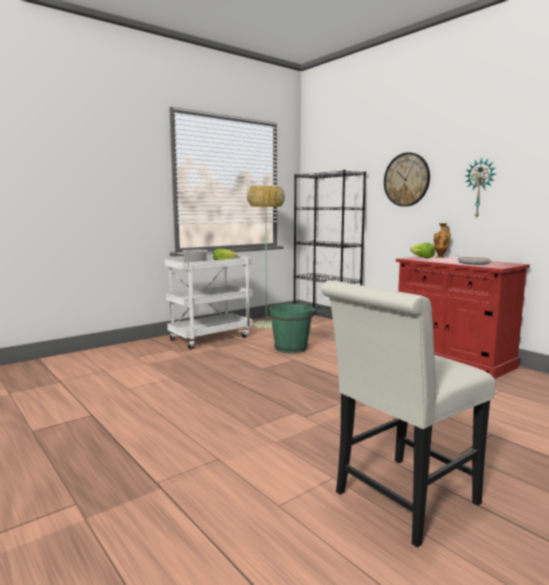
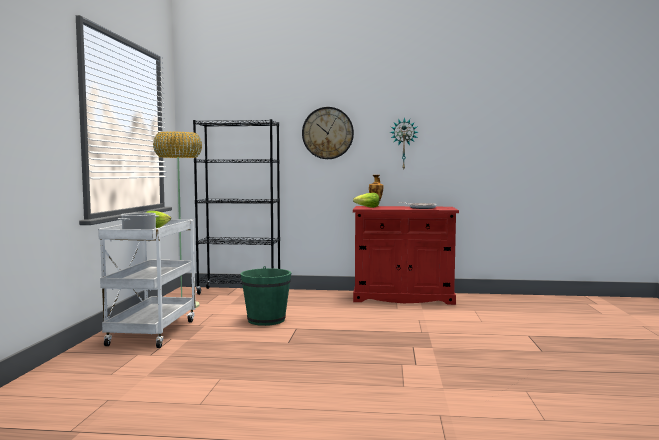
camera: 45 degrees left, 5 degrees down
(399, 501) = (580, 386): white chair -> none

